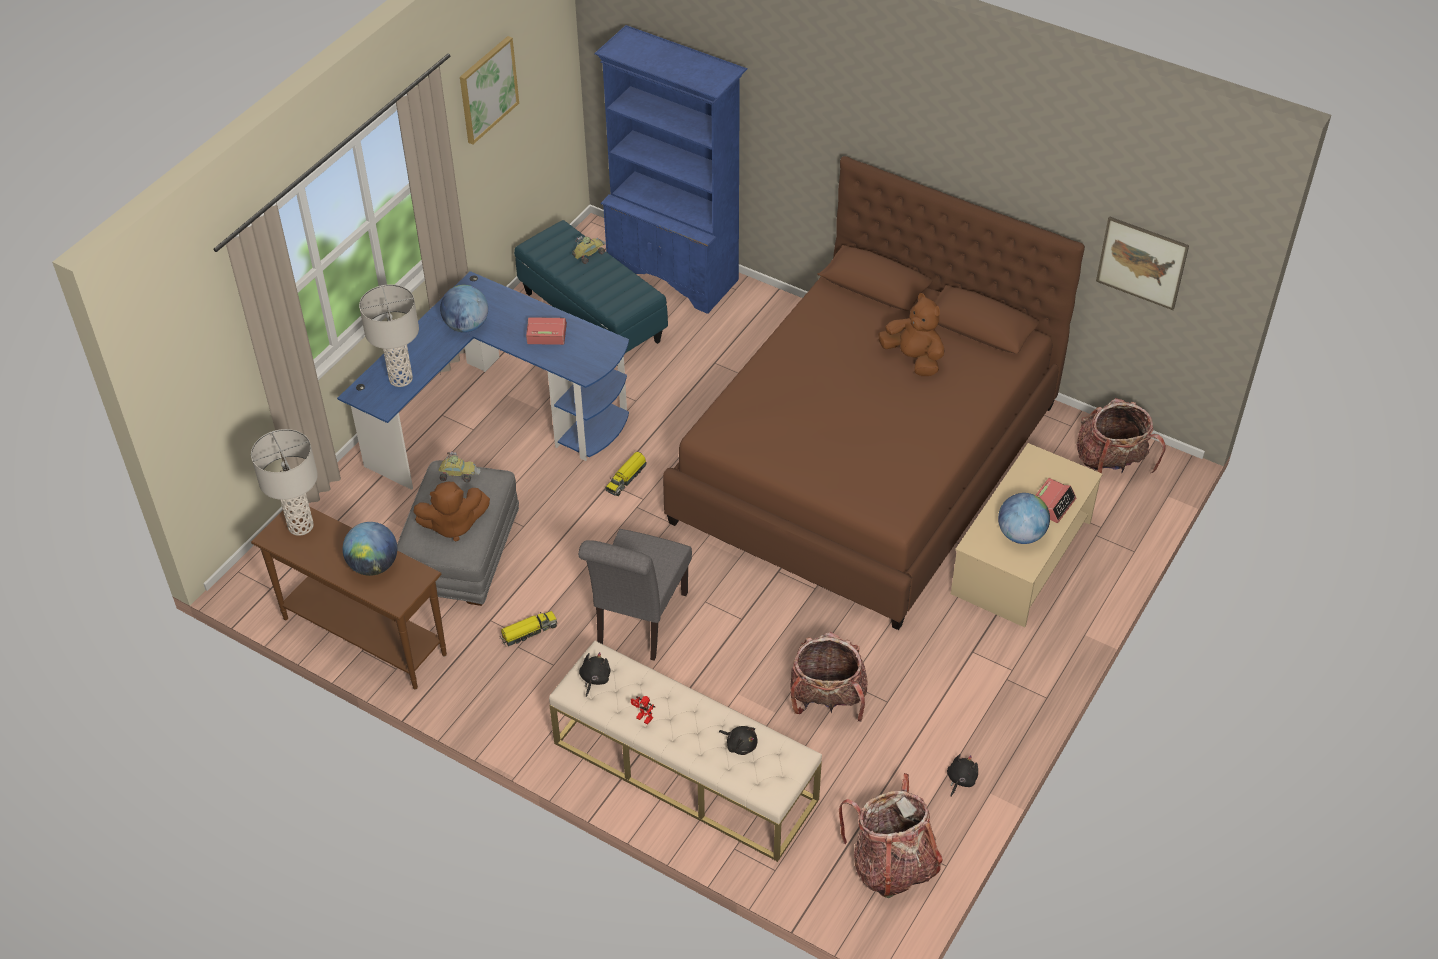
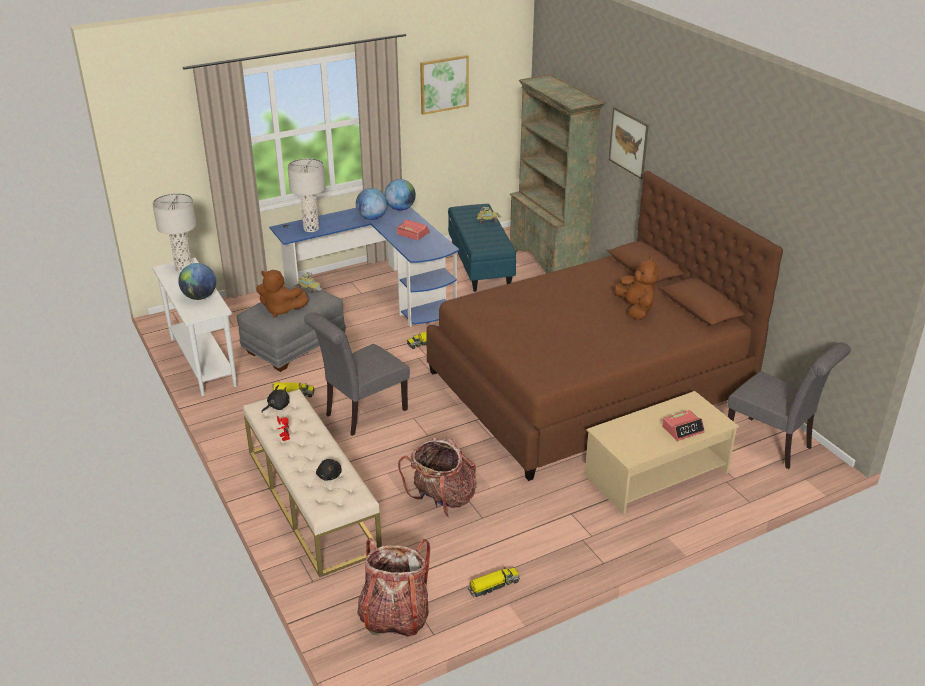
camera: 30 degrees right, 15 degrees down
(362, 637) = (201, 362): brown console table -> white console table
(673, 275) = (548, 261): blue bookcase -> green bookcase
(960, 780) = (493, 586): black plush toy -> toy truck
(1021, 534) = (643, 438): globe -> globe (400, 208)
(1111, 463) = (773, 445): backpack -> grey chair
(1142, 263) = (823, 271): picture -> picture (628, 142)

